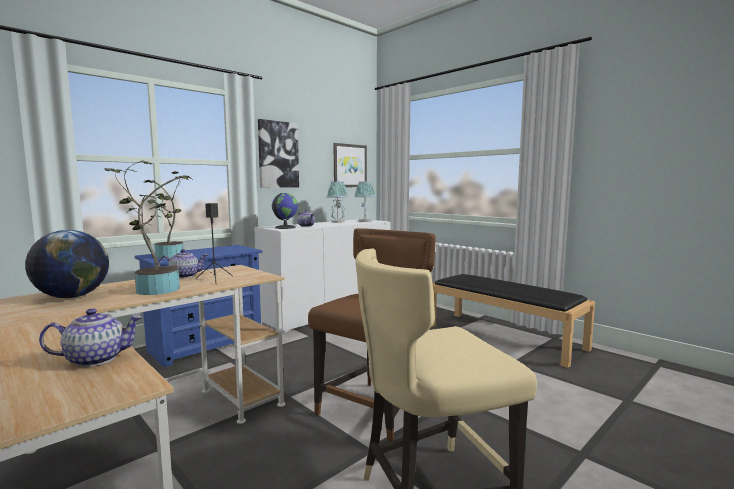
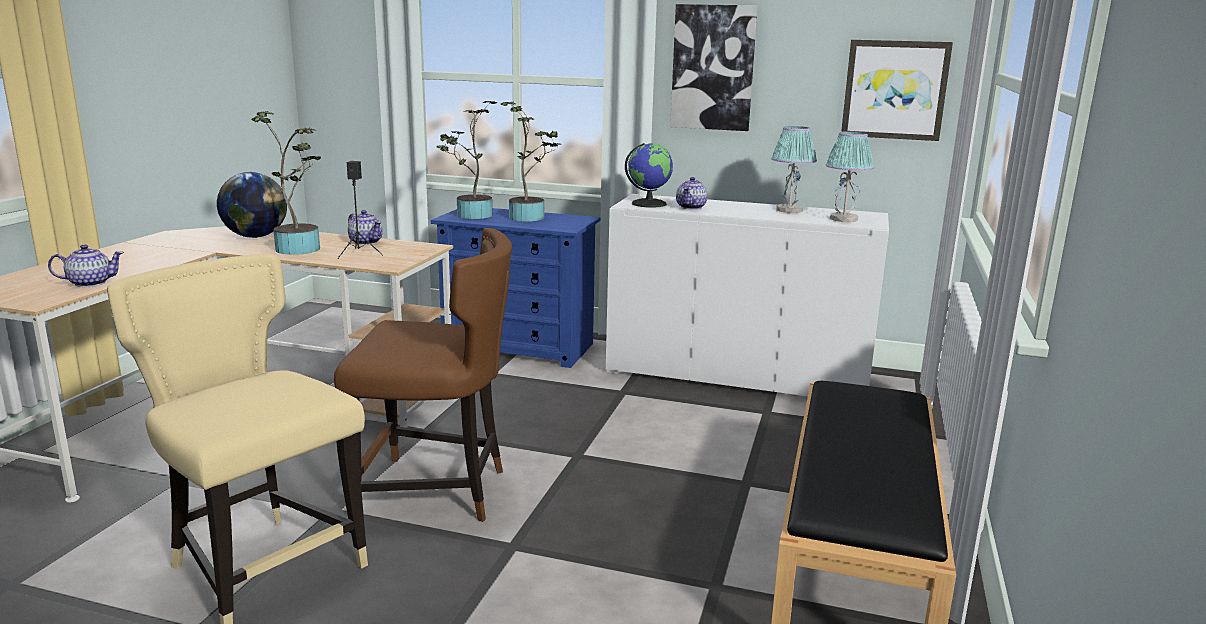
camera: 60 degrees right, 10 degrees up
(95, 359) = (90, 283): teapot -> teapot turned 60 degrees counterclockwise
(205, 250) = (530, 217): none -> potted plant

